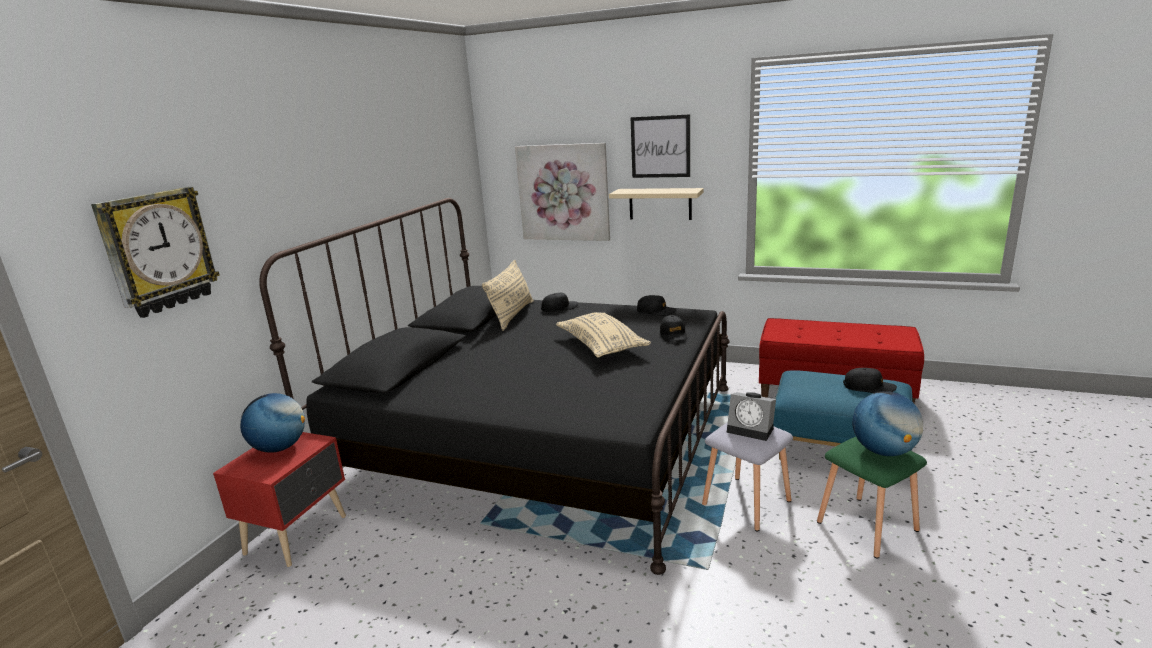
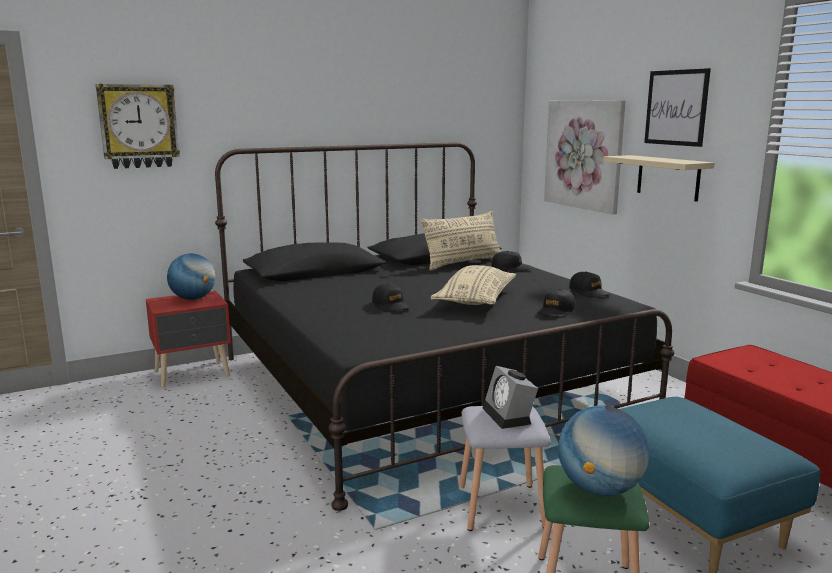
camera: 40 degrees right, 5 degrees down
(869, 387) = (732, 441): black cap -> black cap (390, 306)

